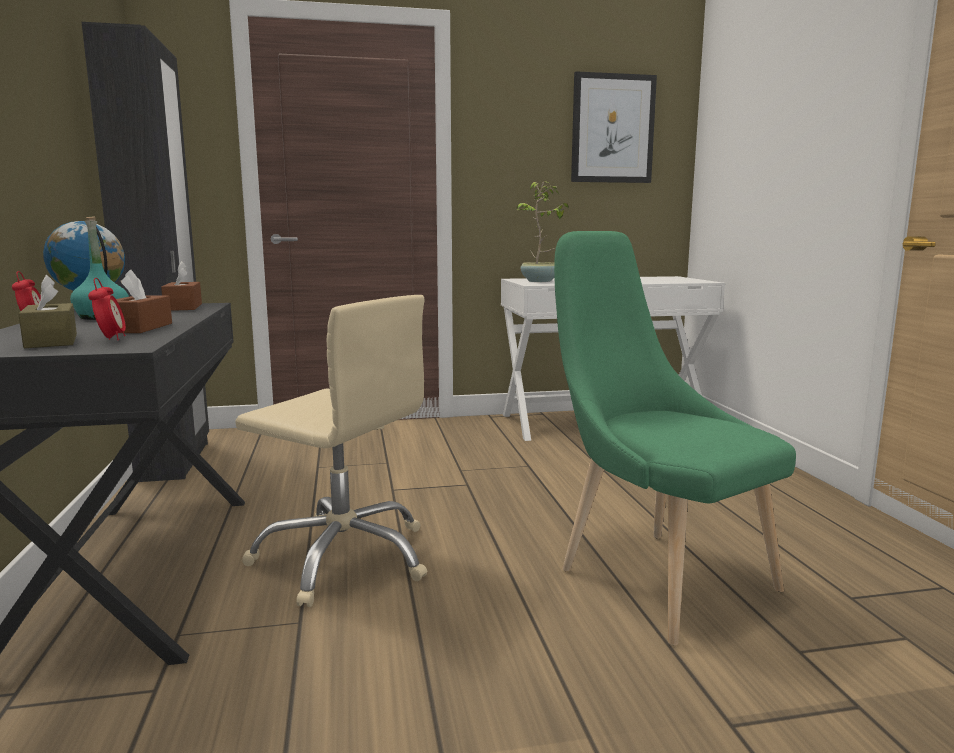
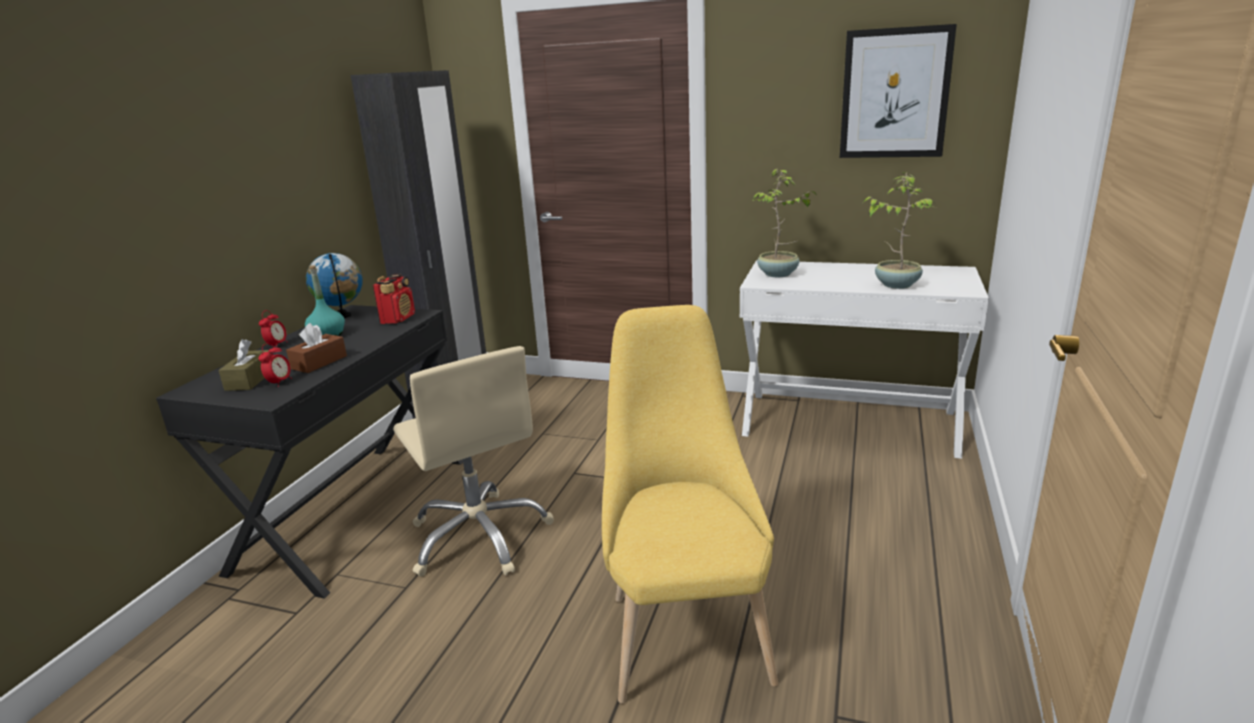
camera: 30 degrees right, 10 degrees up
(183, 307) = (398, 318): brown tissue box -> radio
(646, 281) = (896, 284): none -> potted plant
(654, 575) = (684, 629): green chair -> yellow chair

